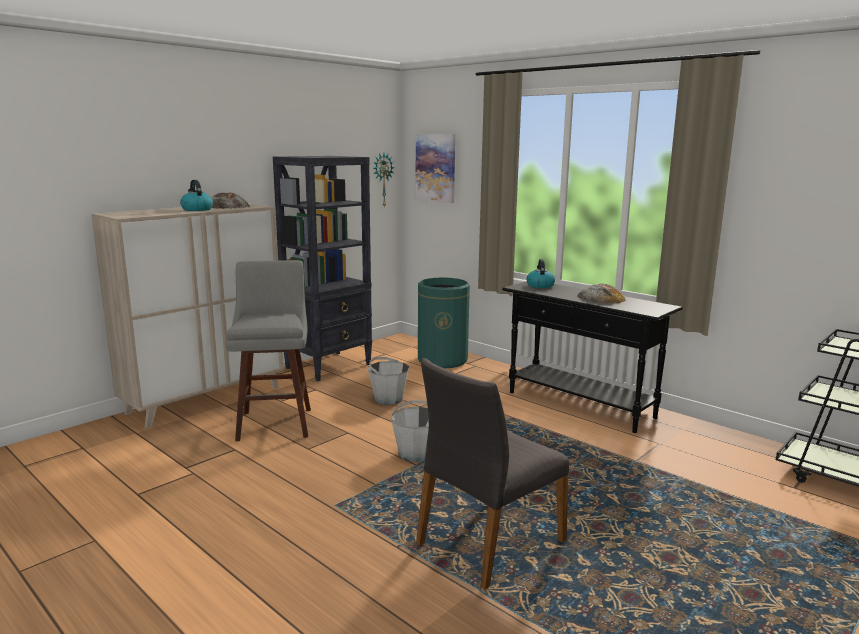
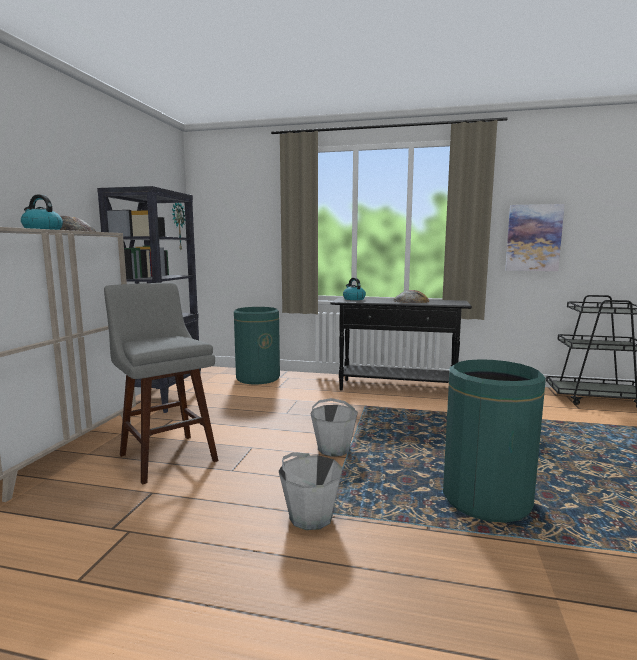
camera: 30 degrees left, 5 degrees down
(388, 399) = (252, 413): grey bucket -> grey bucket (310, 516)
(436, 168) = (228, 215): picture -> picture (533, 238)
(488, 543) = (486, 499): grey chair -> green trash can

